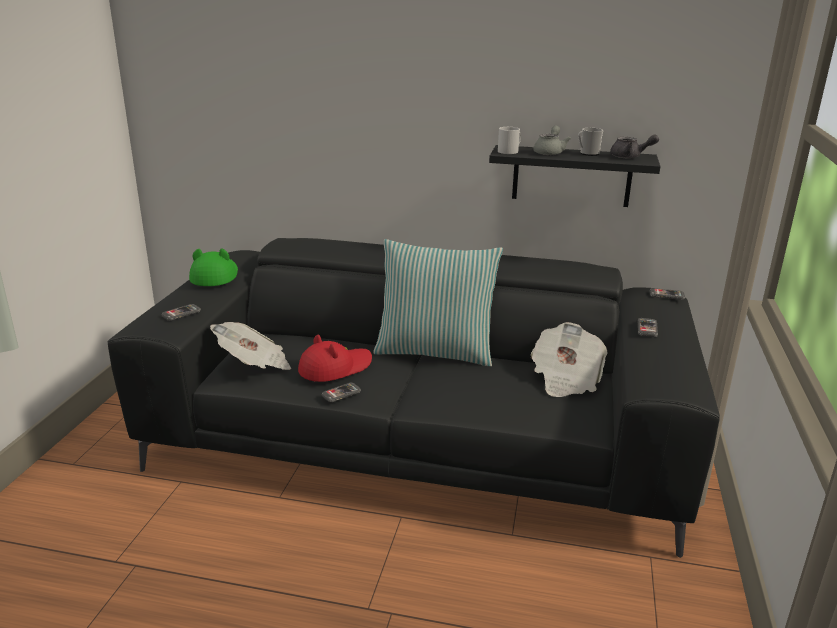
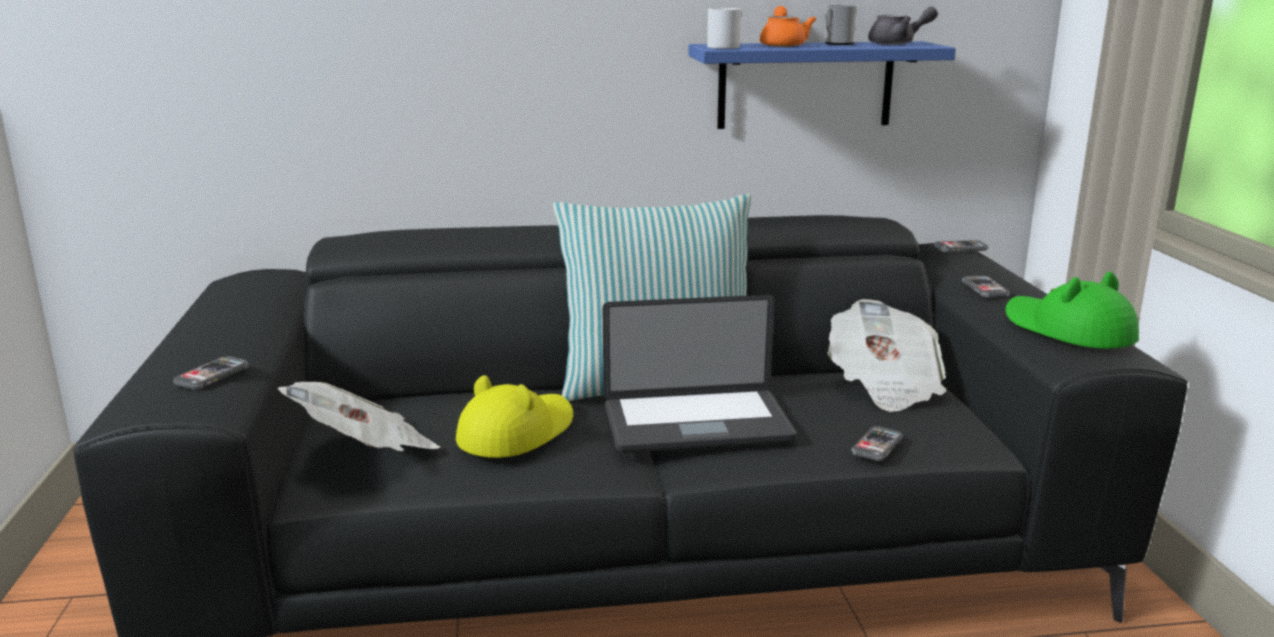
camera: 20 degrees left, 5 degrees down
(214, 275) = (230, 311): green hat -> green hat (1067, 330)
(335, 368) = (516, 432): red hat -> yellow hat
(341, 393) = (558, 469): phone -> phone (877, 446)
(433, 382) = (697, 424): none -> laptop
(550, 152) = (783, 45): grey teapot -> orange teapot
(571, 176) = (805, 85): black shelf -> blue shelf

